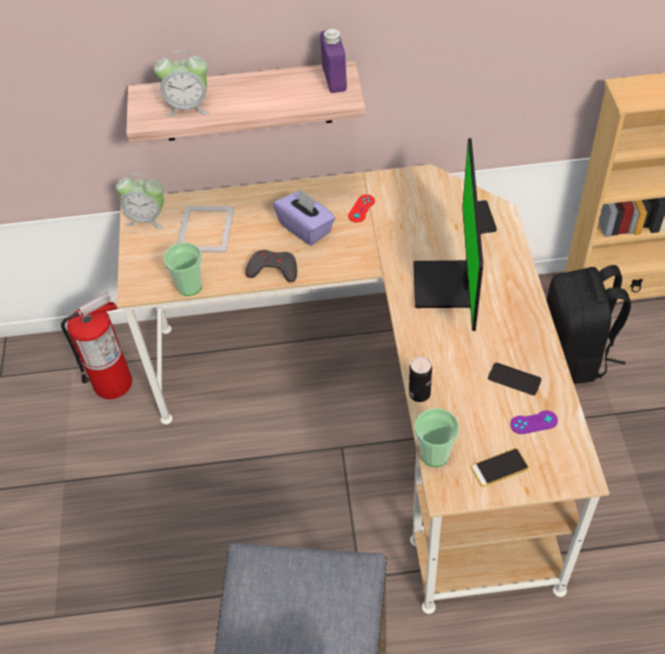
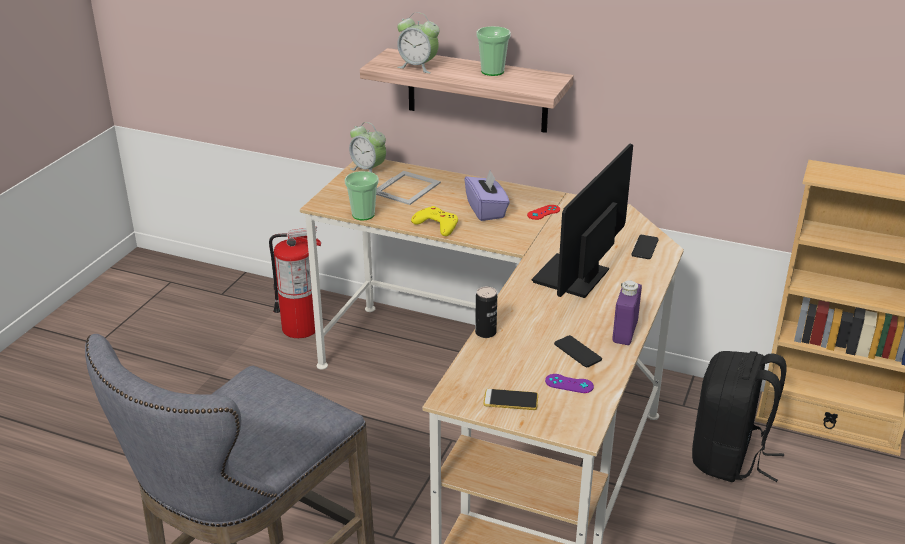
camera: 25 degrees right, 20 degrees down
(273, 269) = (436, 225): grey game controller -> yellow game controller
(334, 79) = (545, 79): purple bottle -> purple bottle (625, 332)
(434, 454) = (462, 372): cup -> cup (492, 71)

